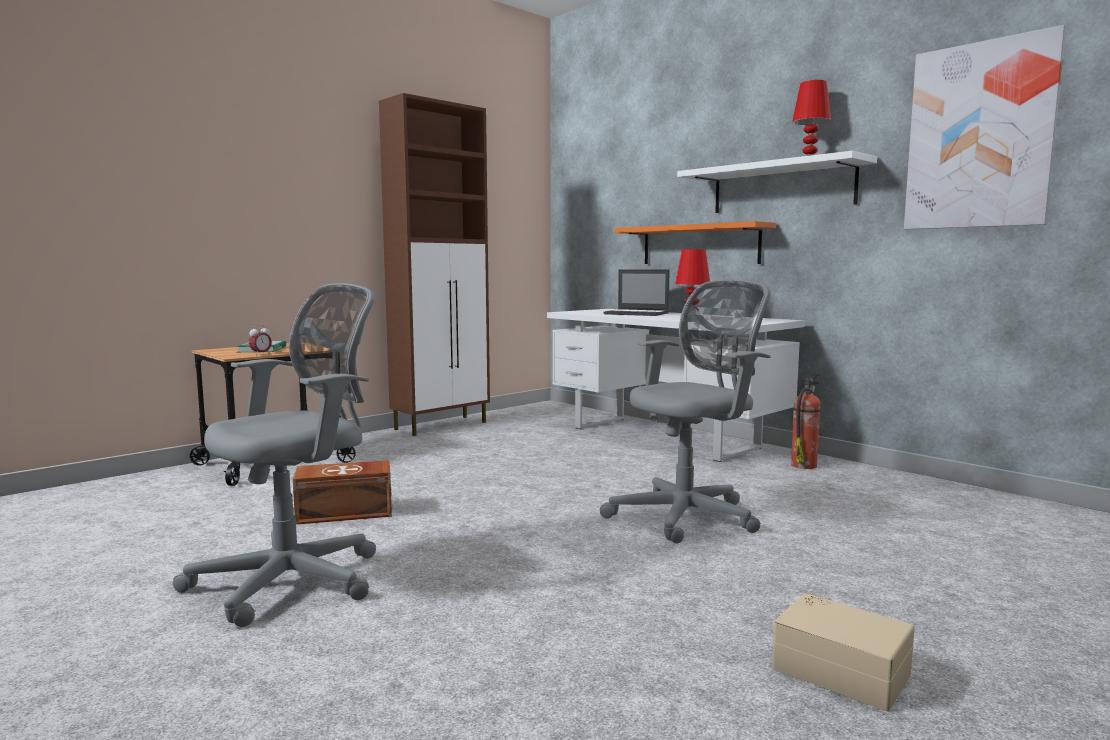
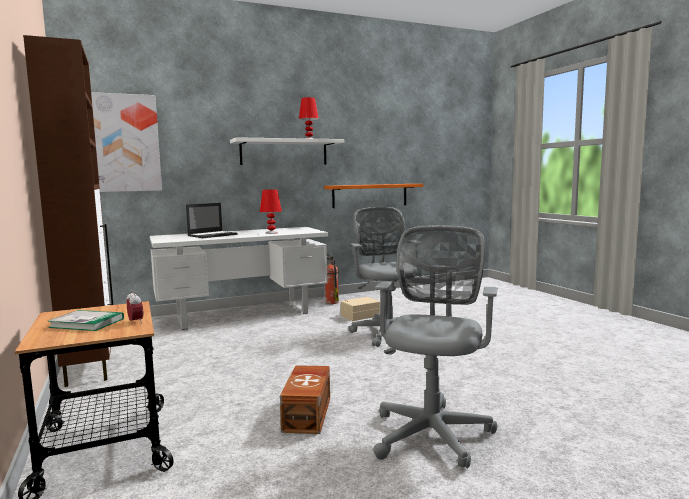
camera: 70 degrees left, 0 degrees up
(296, 579) = (433, 431): grey office chair -> grey office chair turned 45 degrees clockwise
(699, 245) = (229, 185): orange shelf -> orange shelf (370, 195)
(841, 669) = (541, 338): beige storage box -> beige storage box (359, 315)
(979, 136) = (374, 137): picture -> picture (121, 143)

